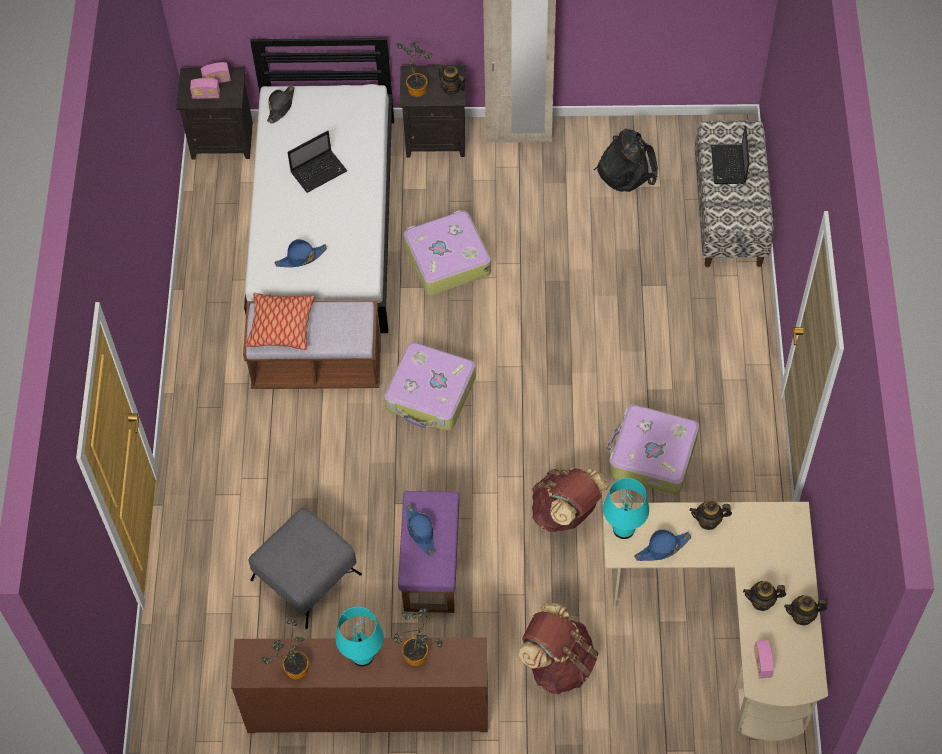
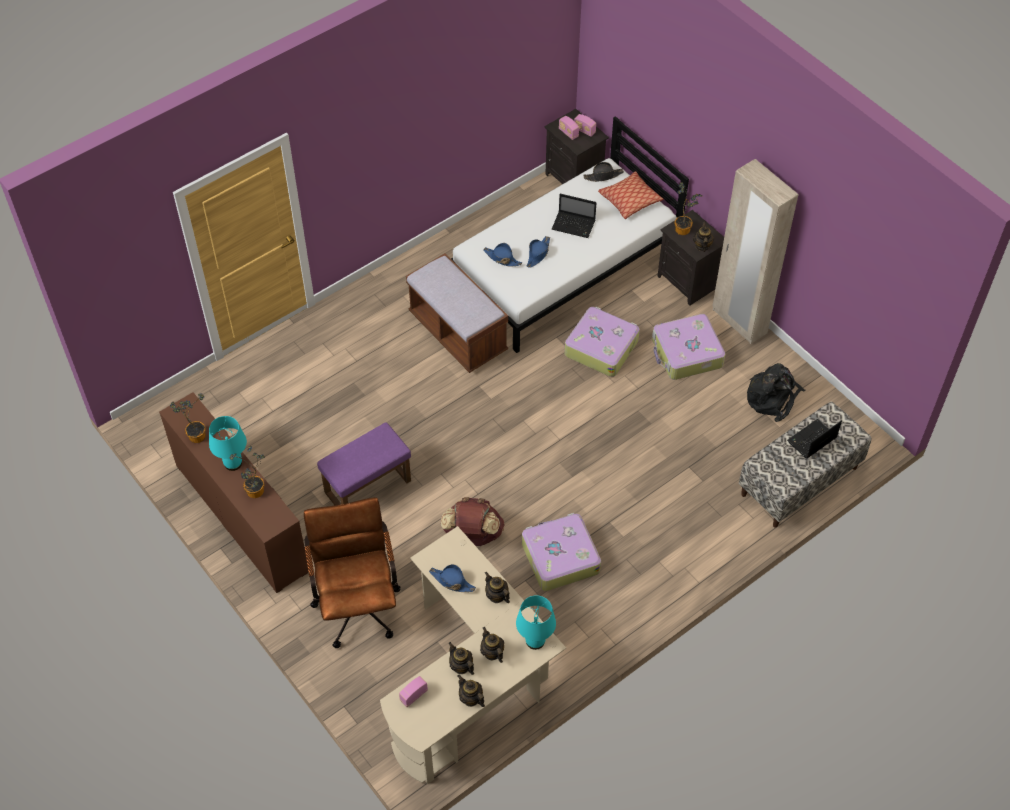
camera: 50 degrees right, 5 degrees down
(281, 326) = (441, 280): pillow -> pillow (630, 200)
(305, 577) = (305, 425): grey ottoman -> none
(420, 531) = (363, 448): blue hat -> blue hat (538, 254)
(431, 394) = (492, 404): suitcase -> suitcase (686, 354)
(558, 663) = (357, 601): brown backpack -> brown office chair
(623, 528) = (447, 549): turquoise table lamp -> turquoise table lamp (535, 640)
(767, 566) = (492, 652): none -> teapot

